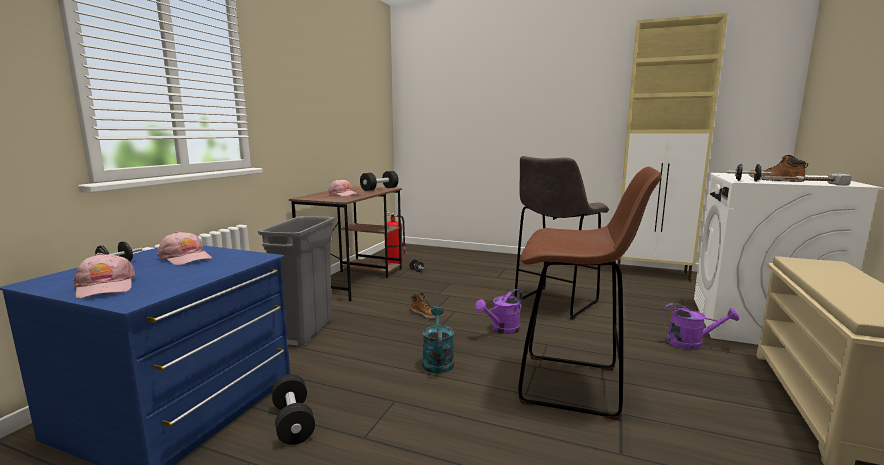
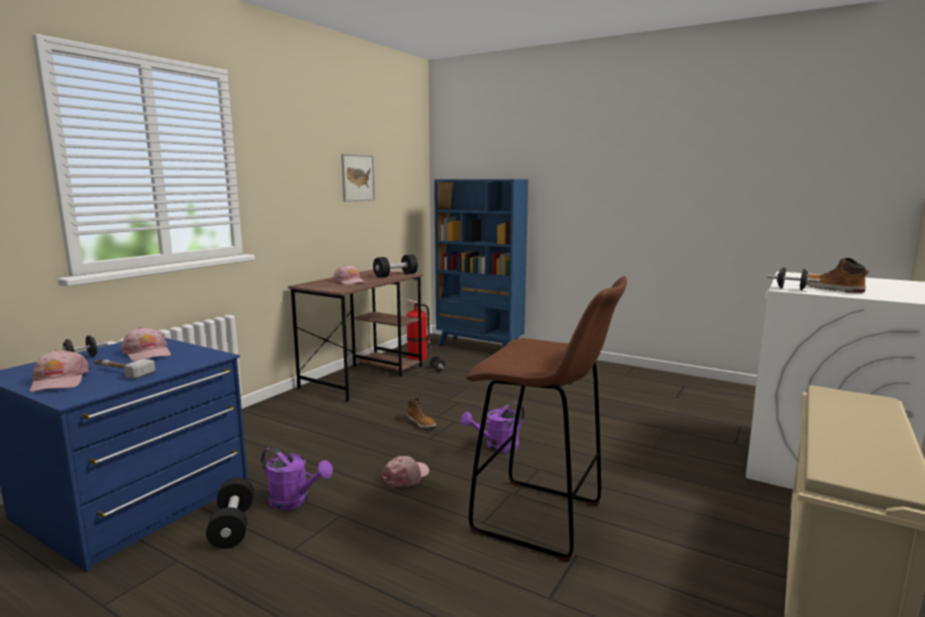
camera: 10 degrees right, 0 degrees up
(306, 331) = (287, 432): grey trash can -> none
(341, 103) = (358, 178): none -> picture
(437, 360) = (406, 476): turquoise watering can -> pink cap
(442, 251) = (479, 347): none -> blue bookcase
(554, 303) = (577, 420): grey stool -> none
(653, 273) = (726, 389): beige cabinet -> none
(691, 343) = (716, 483): purple watering can -> purple watering can (295, 501)
(814, 184) = (871, 297): hammer -> hammer (120, 371)

